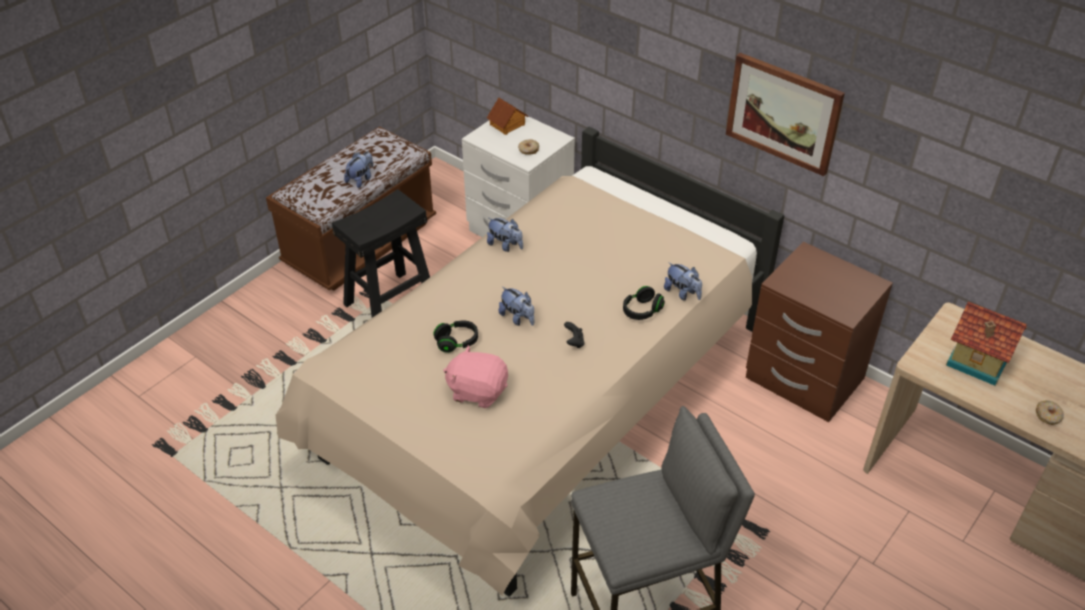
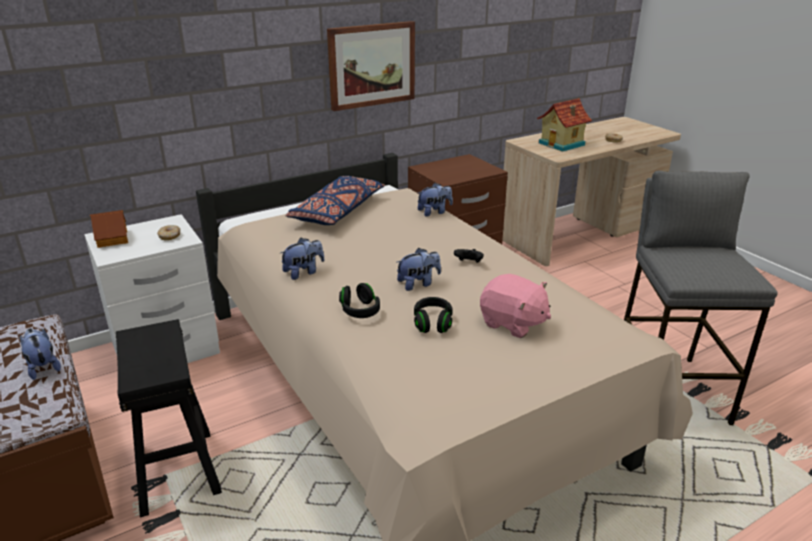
camera: 70 degrees left, 15 degrees down
(477, 391) = (512, 323): pink plush toy -> pink plush toy turned 90 degrees counterclockwise
(637, 226) = (337, 212): none -> blue pillow
(642, 311) = (446, 229): black headphones -> black headphones (360, 311)

